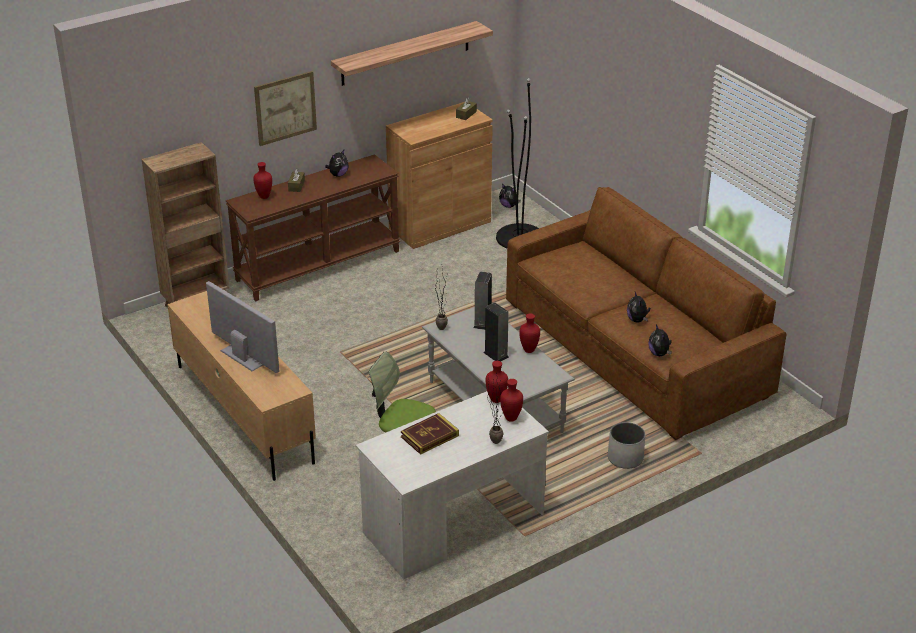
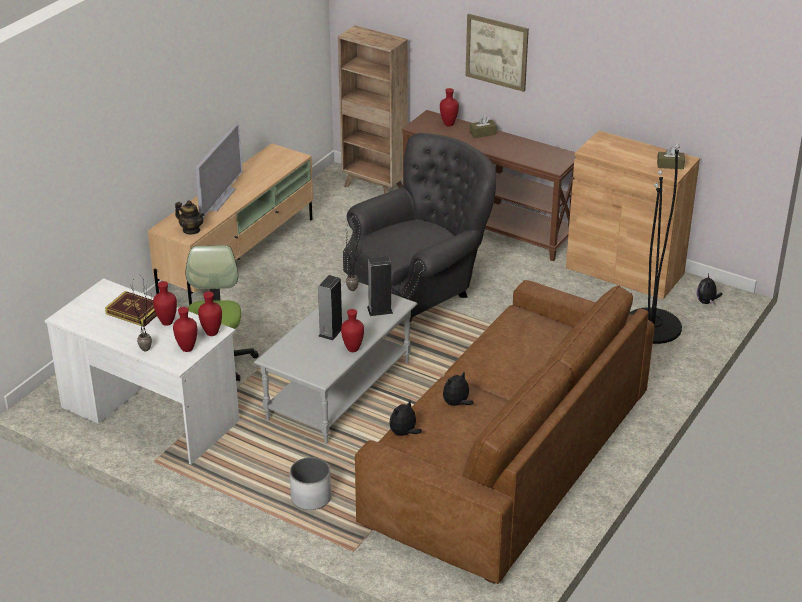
camera: 65 degrees right, 0 degrees up
(286, 385) = (191, 230): none -> teapot
(338, 175) = (523, 147): plush toy -> none
(380, 325) = (420, 287): none -> grey armchair
(405, 53) = (635, 65): shelf -> none
(461, 421) = (166, 322): none -> red vase

